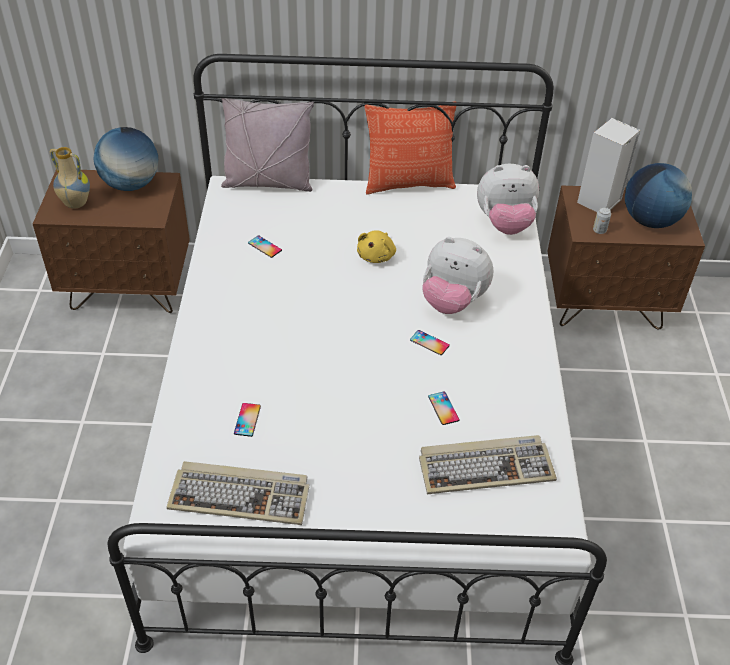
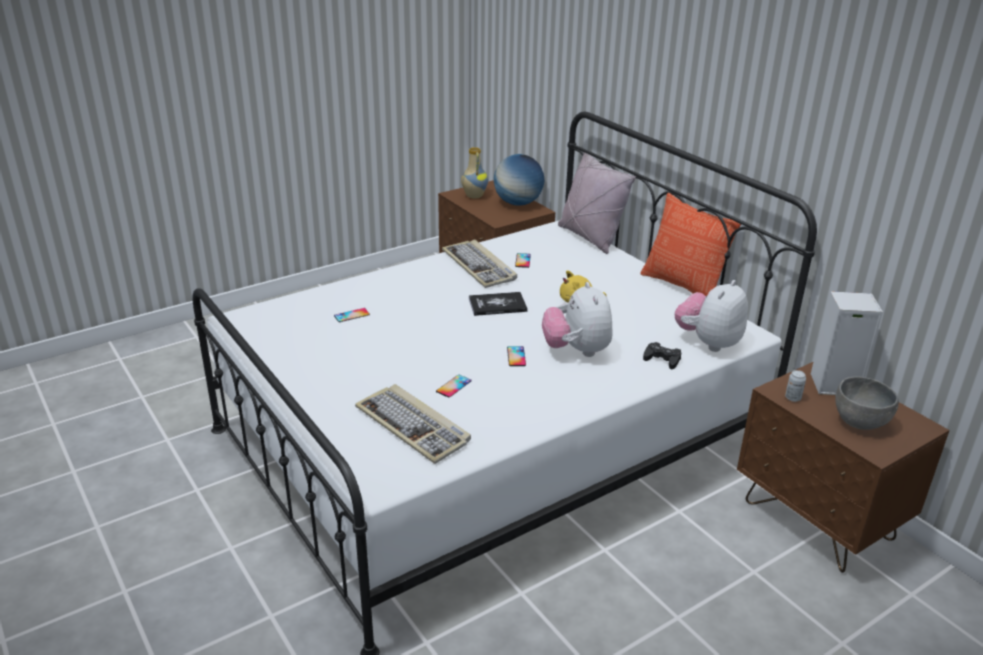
camera: 55 degrees right, 15 degrees down
(241, 495) = (283, 338): keyboard -> keyboard (480, 266)
(330, 307) = (497, 305): none -> book
(504, 224) = (708, 342): plush toy -> plush toy turned 75 degrees clockwise
(507, 262) = (662, 359): none -> black game controller
(650, 221) = (859, 422): globe -> grey bowl

